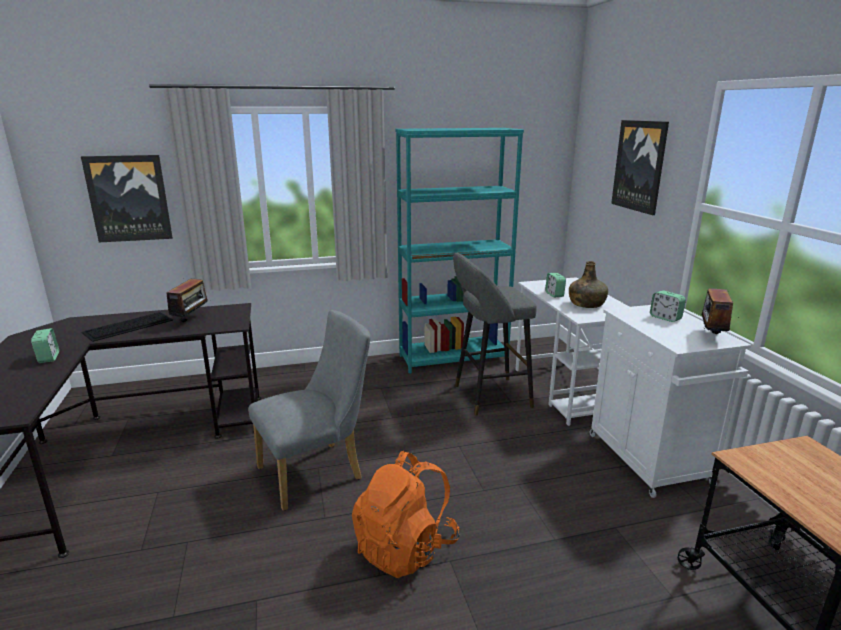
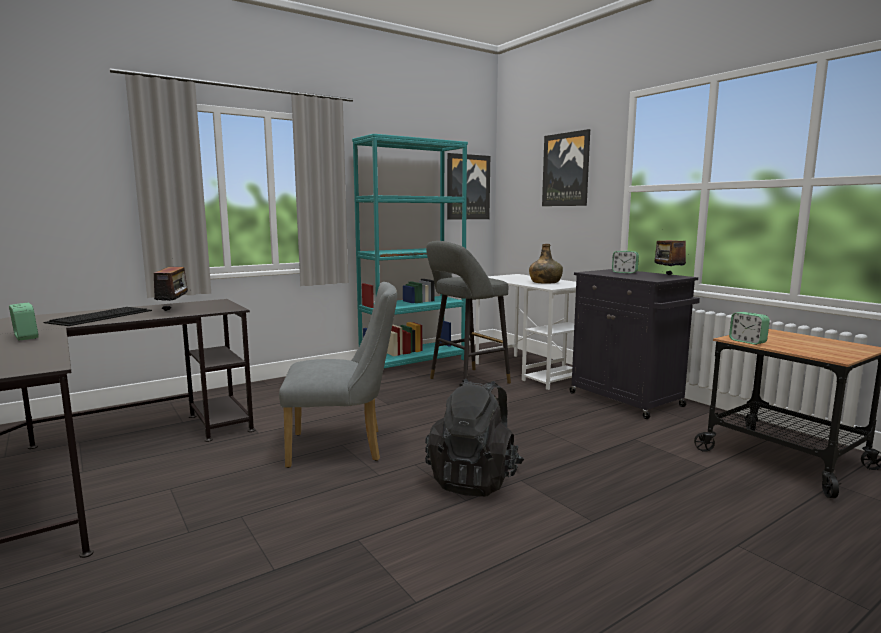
camera: 20 degrees left, 10 degrees down
(129, 198) = (71, 192): picture -> picture (468, 187)
(317, 471) = (344, 447): grey chair -> grey chair turned 45 degrees clockwise
(405, 548) = (475, 480): orange backpack -> black backpack
(554, 294) = (513, 280): alarm clock -> alarm clock (747, 341)
(649, 460) = (627, 400): white cabinet -> black cabinet

